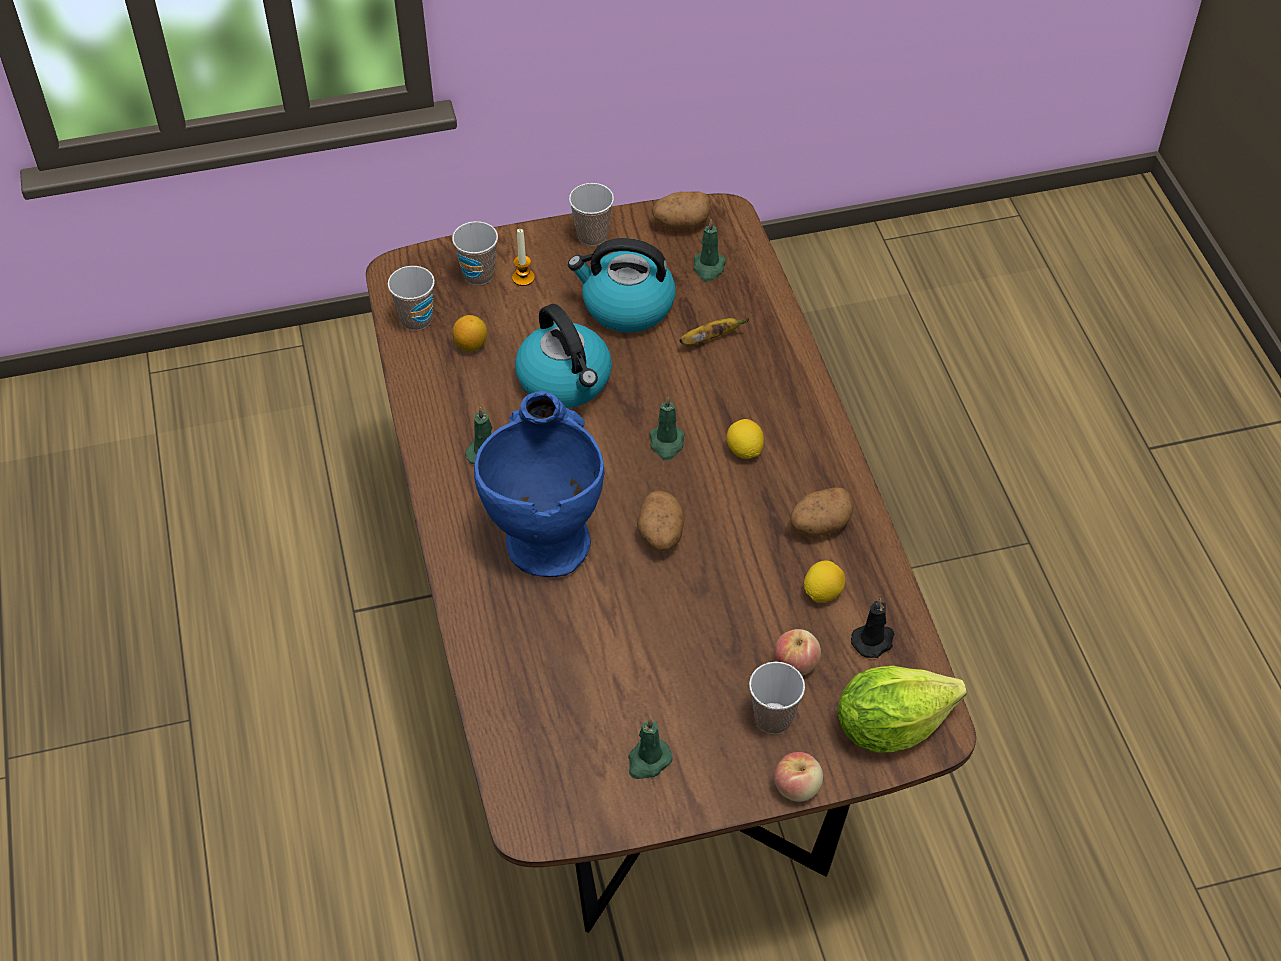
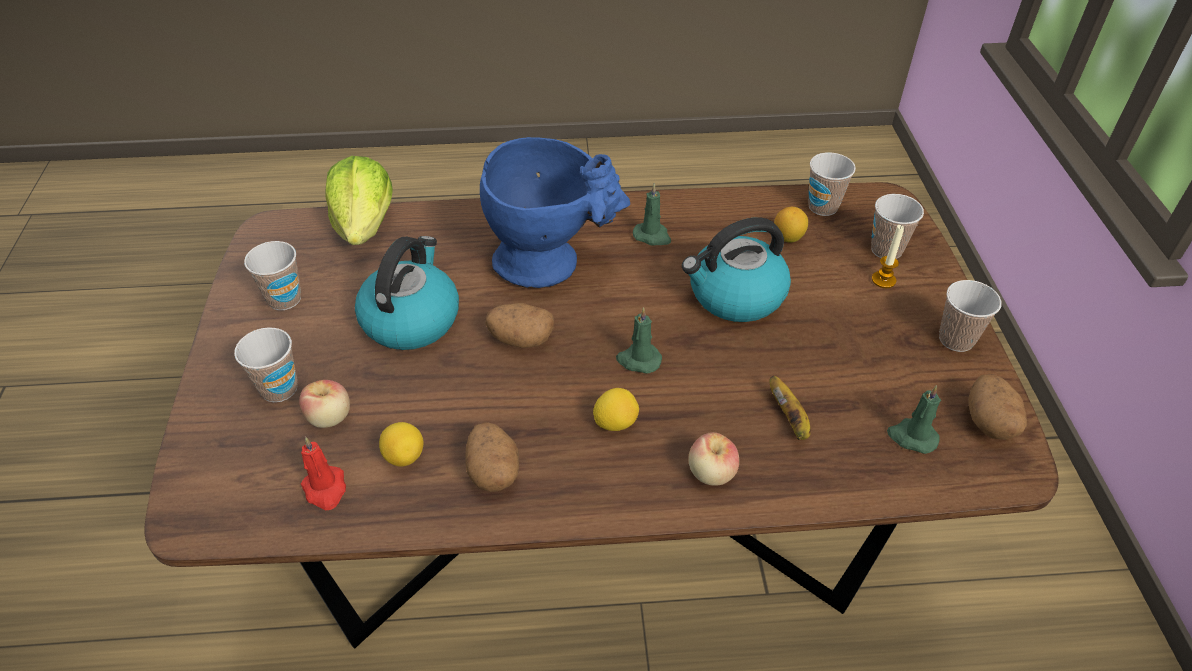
camera: 100 degrees right, 5 degrees down
(626, 306) = (843, 354): kettle -> kettle (411, 319)
(648, 761) = (284, 299): green candle -> cup
(797, 787) = (199, 393): apple -> apple (711, 473)
(874, 640) = (325, 489): black candle -> red candle
(890, 726) = (219, 481): lettuce -> lettuce (365, 225)

